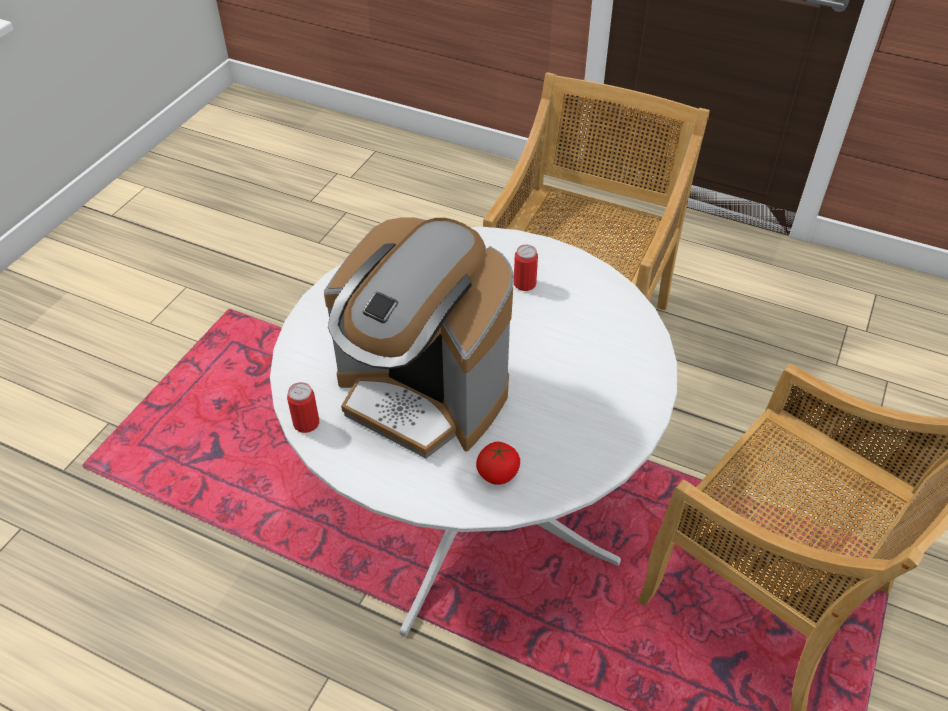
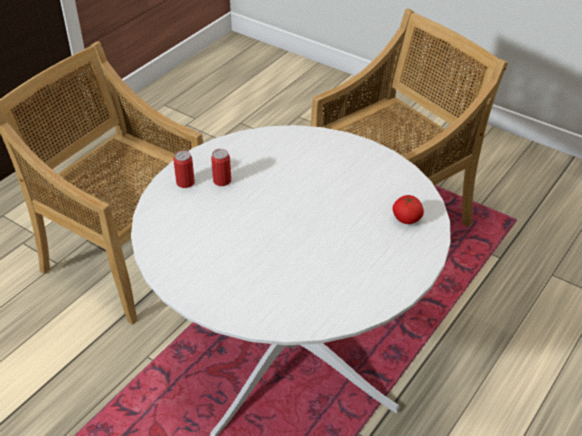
camera: 80 degrees left, 5 degrees down
(306, 423) = (344, 318): can -> can (185, 182)
(423, 395) = (327, 248): coffee machine -> none

